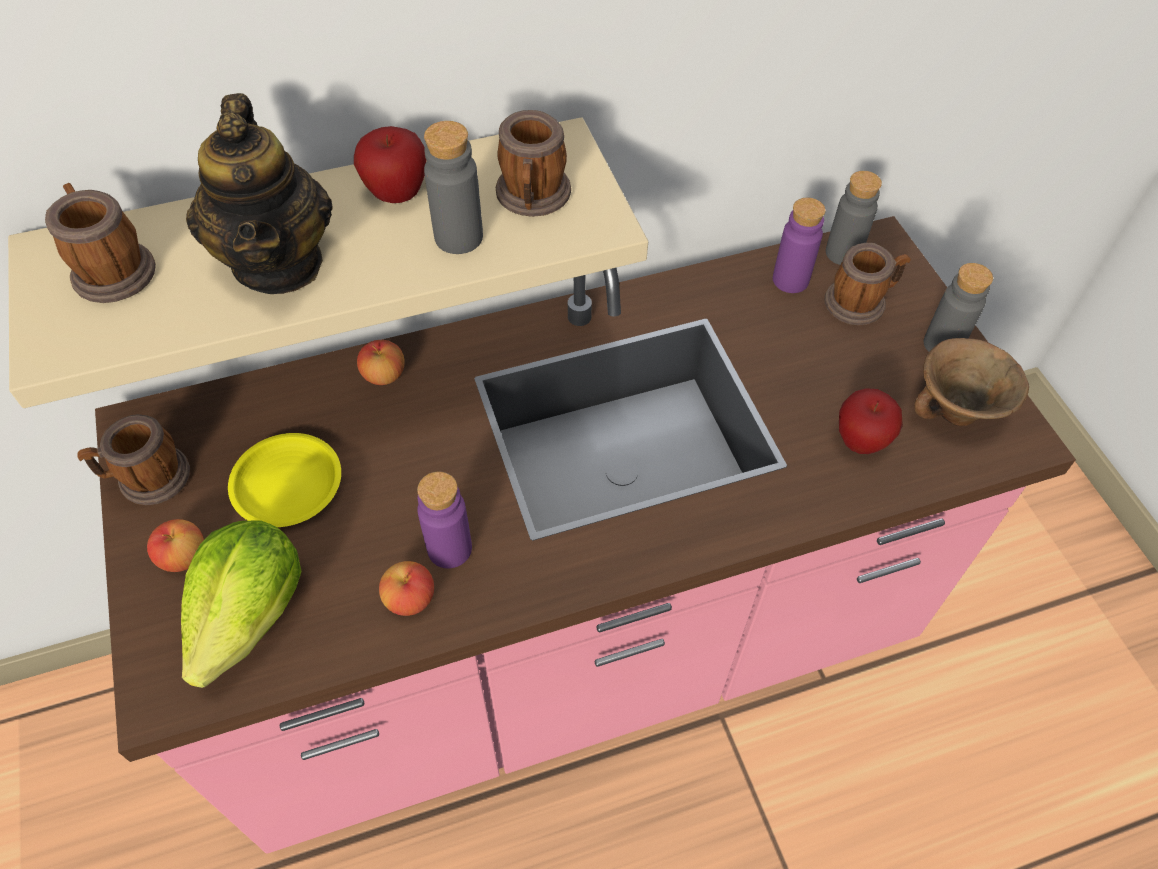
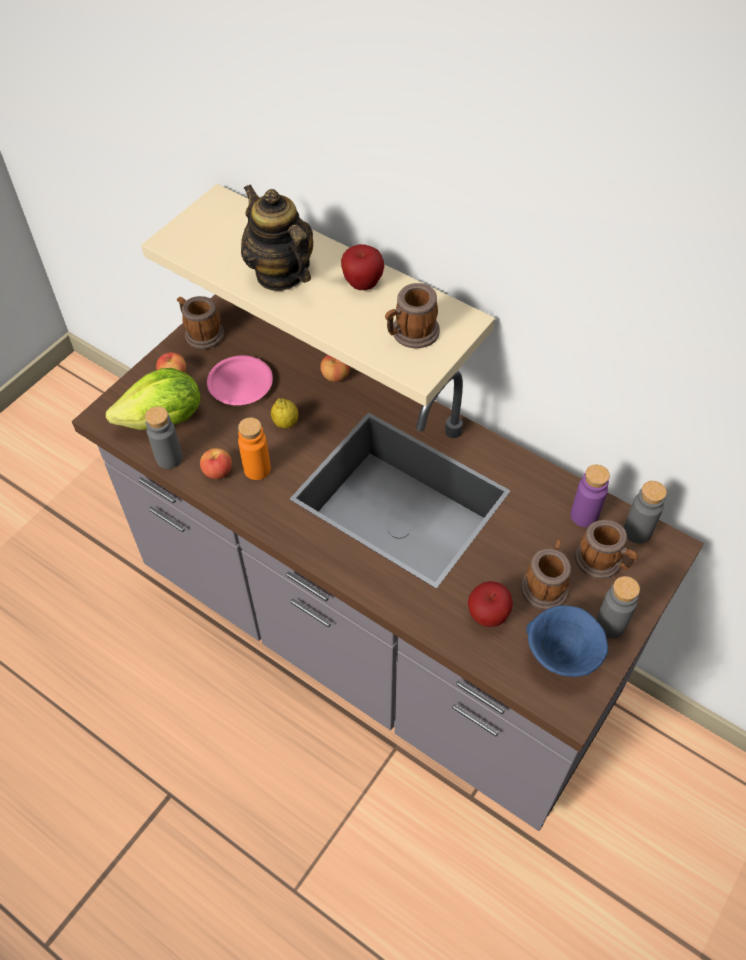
camera: 55 degrees right, 0 degrees up
(111, 268) = (227, 225): mug -> mug (545, 584)
(279, 263) = (280, 274): teapot -> teapot turned 105 degrees clockwise
(287, 485) = (240, 384): yellow plate -> pink plate
(405, 472) = (286, 423): none -> lemon
(449, 549) = (257, 469): purple bottle -> orange bottle
(458, 237) = (356, 323): grey bottle -> grey bottle (169, 458)
(576, 649) = (374, 637): pink counter -> grey counter
(956, 412) = (559, 658): brown bowl -> blue bowl

